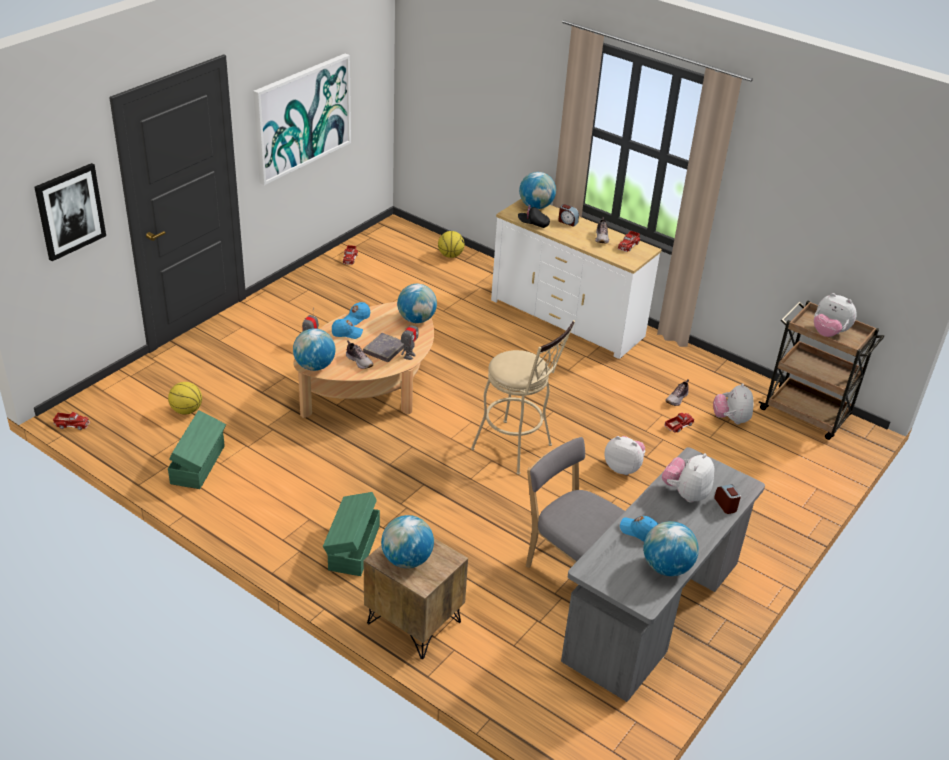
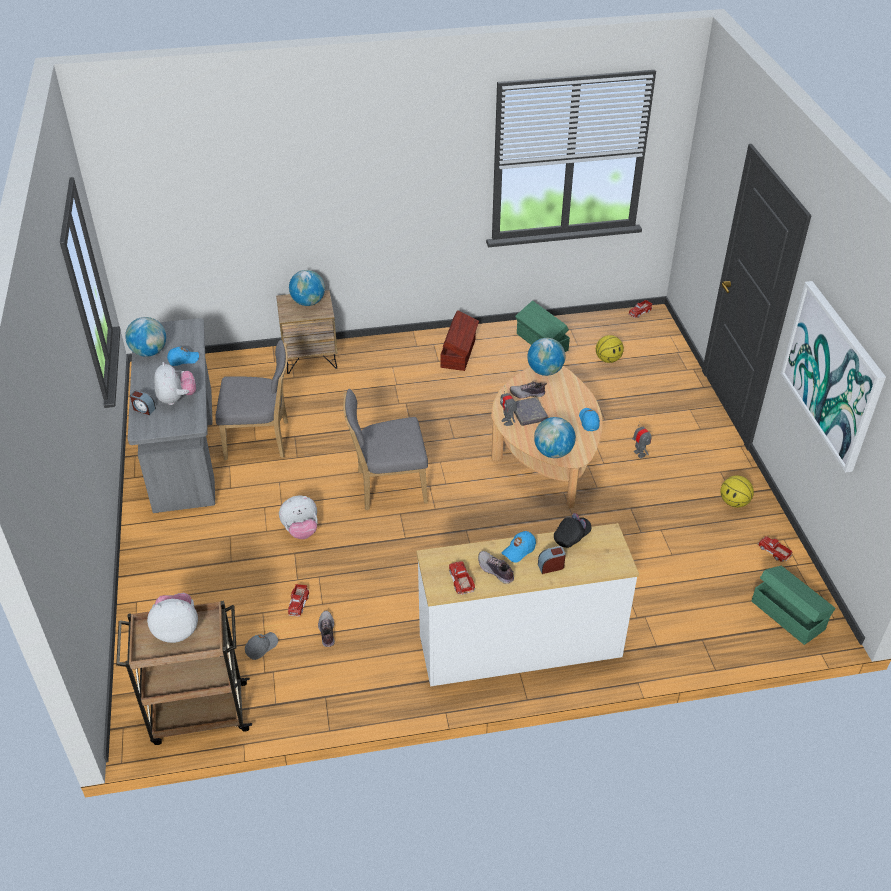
camera: 135 degrees right, 5 degrees up
(70, 211) = (711, 194): picture -> none
(279, 512) = (459, 353): none -> brown storage box
(347, 333) = (572, 406): blue cap -> blue cap (518, 550)
(353, 548) = (393, 365): green storage box -> green storage box (788, 614)
(450, 255) = (722, 634): basketball -> basketball (734, 502)
(517, 450) = (388, 487): beige stool -> grey chair
(536, 206) = (605, 563): globe -> none
(731, 419) = (261, 647): plush toy -> grey cap

